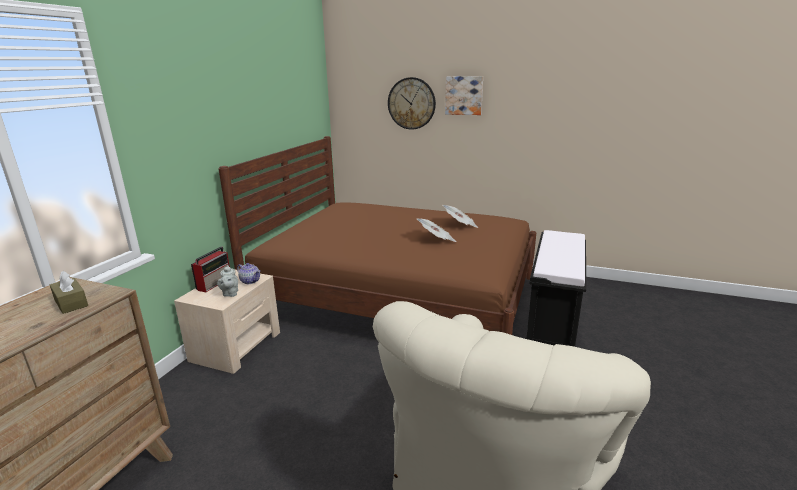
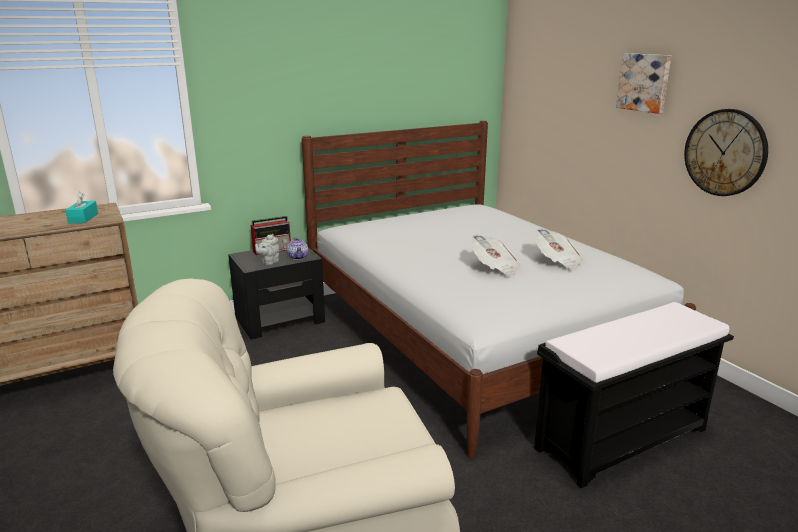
camera: 40 degrees right, 0 degrees up
(71, 303) = (83, 218): brown tissue box -> turquoise tissue box
(236, 346) = (280, 319): beige nightstand -> black nightstand
(399, 297) = (474, 334): brown bed -> white bed
(411, 103) = (583, 88): wall clock -> wall clock (725, 152)

